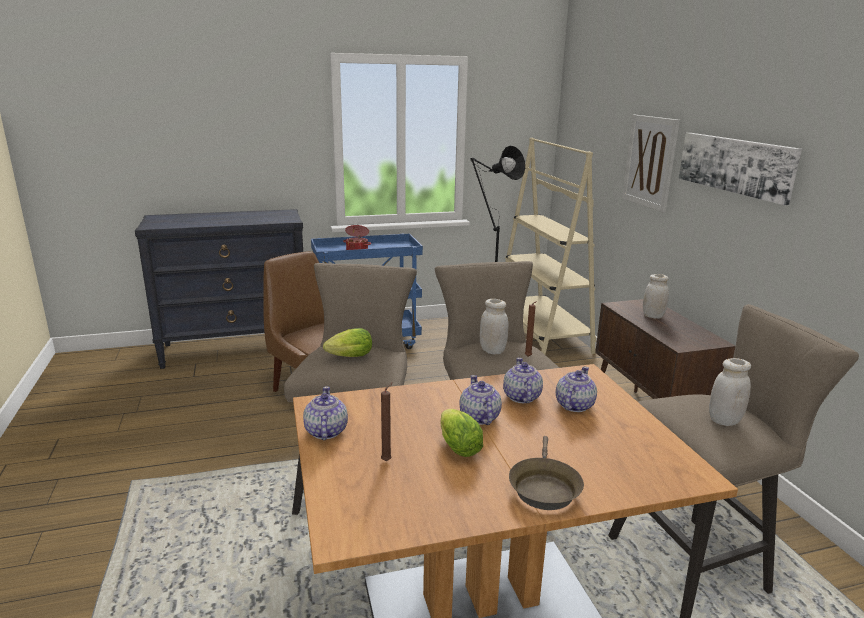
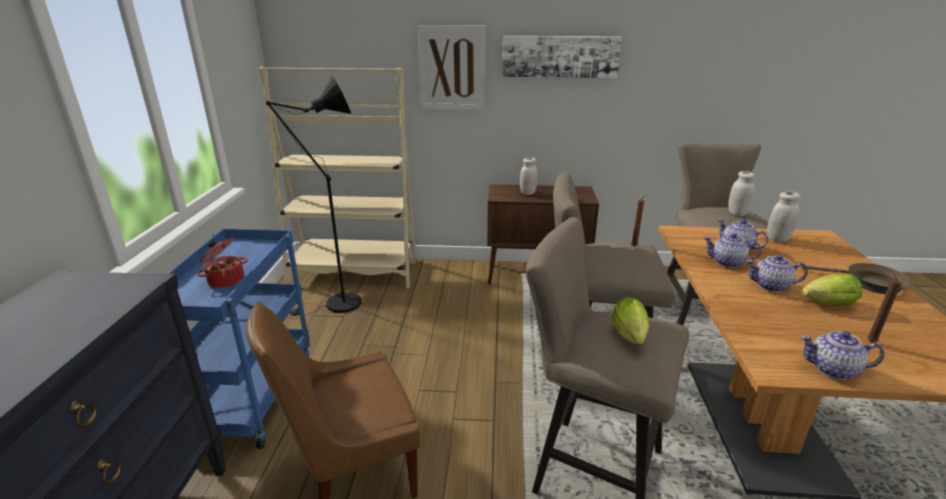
camera: 70 degrees left, 5 degrees up
(492, 351) = (620, 258): white jar -> white jar (778, 239)

